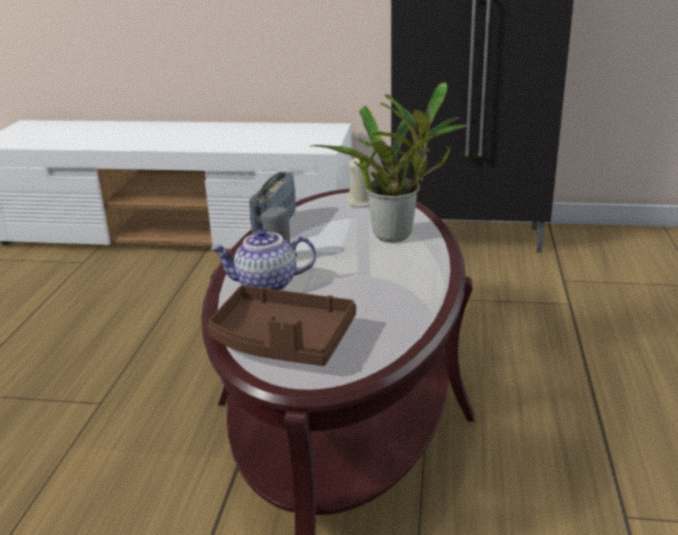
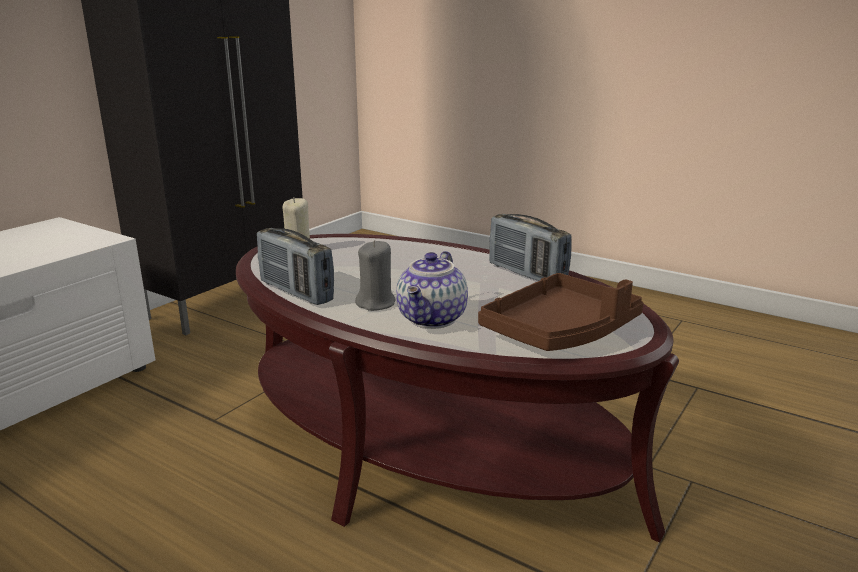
camera: 65 degrees left, 5 degrees down
(398, 234) = (394, 253): potted plant -> none
(410, 300) = (526, 274): none -> radio

